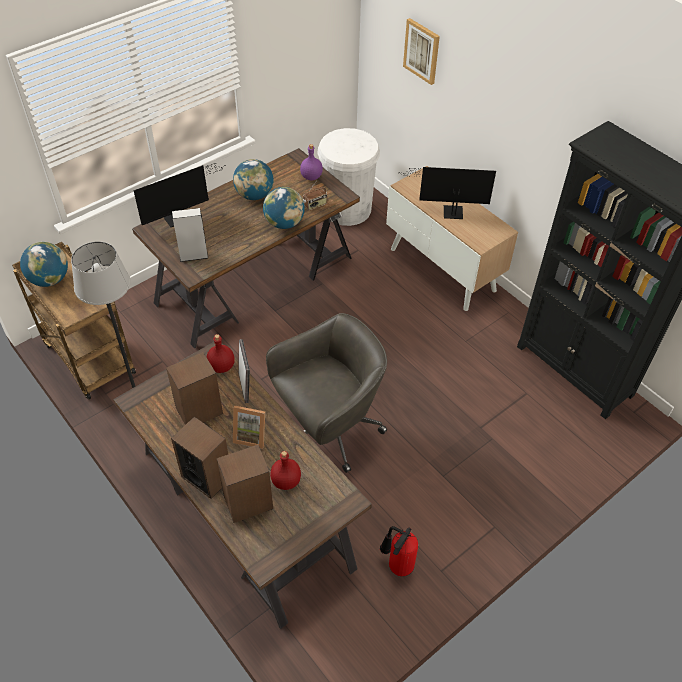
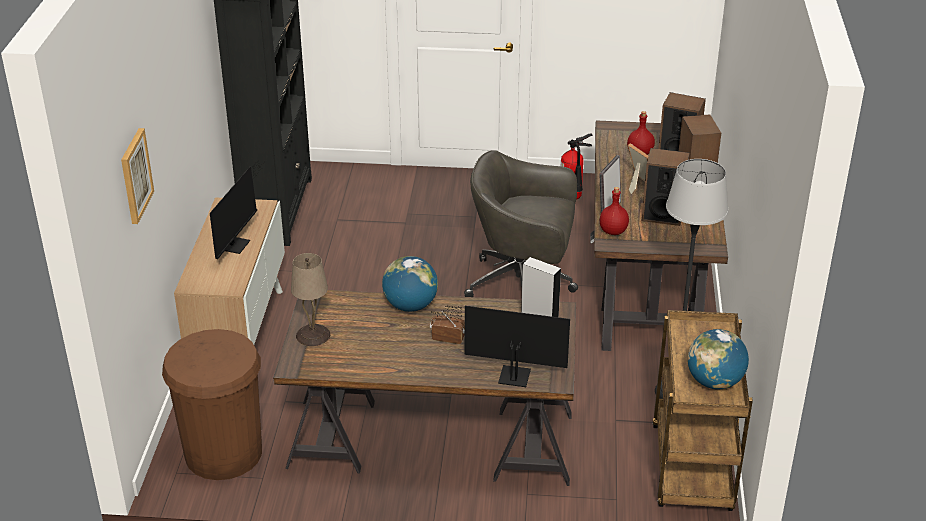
camera: 135 degrees left, 15 degrees down
(254, 195) = (399, 351): globe -> none
(311, 177) = (313, 335): purple bottle -> beige table lamp
(315, 205) = (355, 305): radio -> radio (448, 338)
(347, 209) = (223, 453): white trash can -> brown trash can
(449, 211) = (237, 242): monitor -> monitor turned 120 degrees counterclockwise

